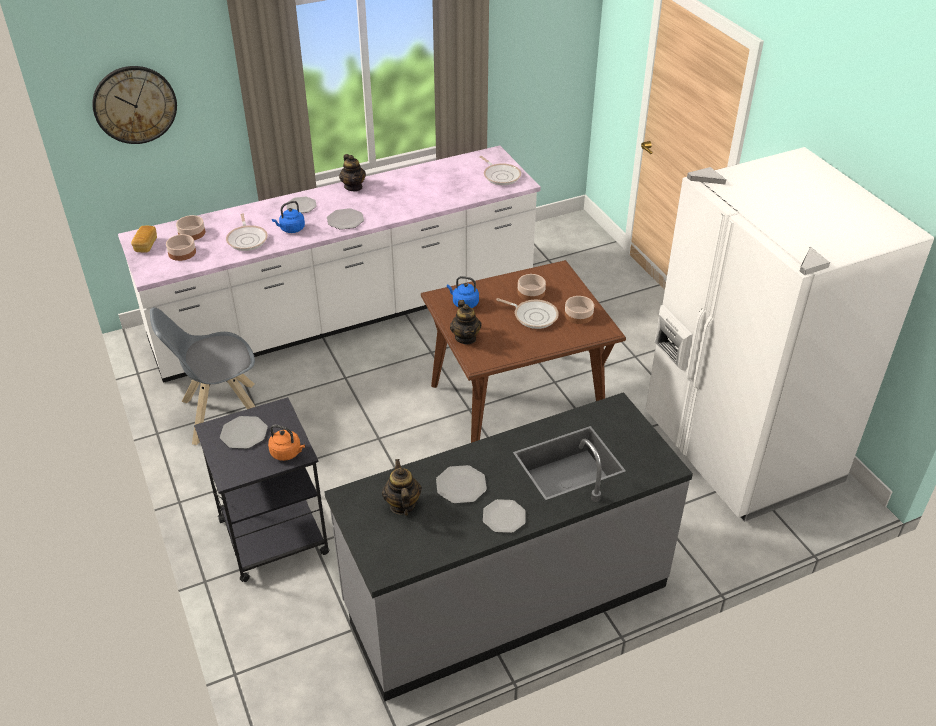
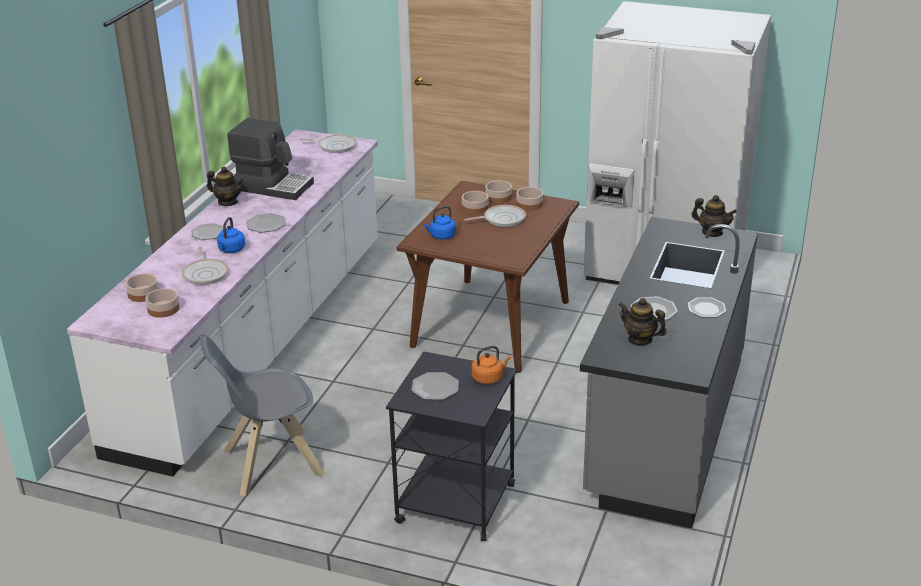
camera: 45 degrees left, 10 degrees down
(135, 104) = (46, 171): wall clock -> none
(146, 245) = (116, 321): bread -> none
(221, 414) = (270, 463): grey chair -> grey chair turned 45 degrees clockwise
(247, 239) = (205, 273): frying pan -> frying pan turned 45 degrees clockwise
(403, 189) = (273, 186): none -> coffee machine
(466, 338) = (481, 253): teapot -> teapot (712, 232)
(565, 293) = (498, 197): none -> bowl

